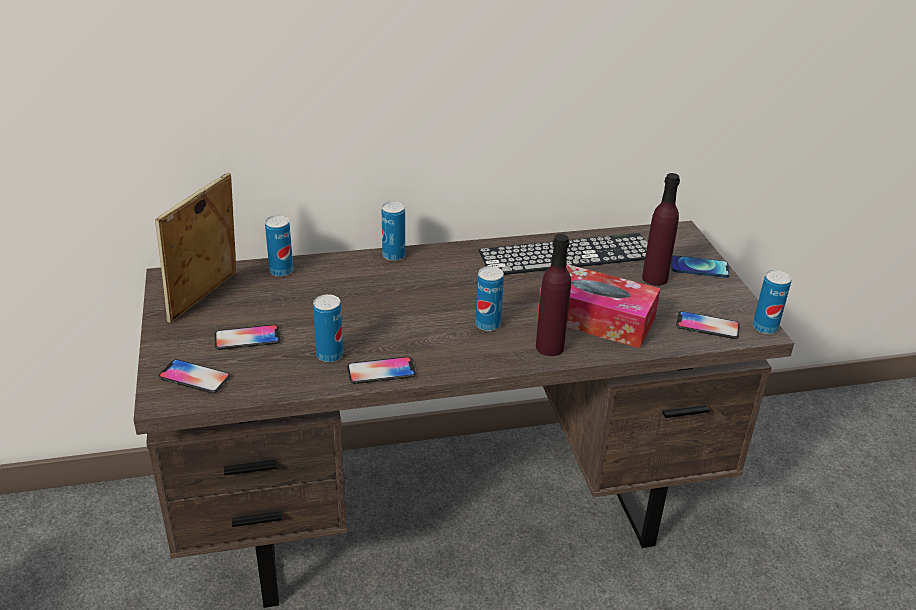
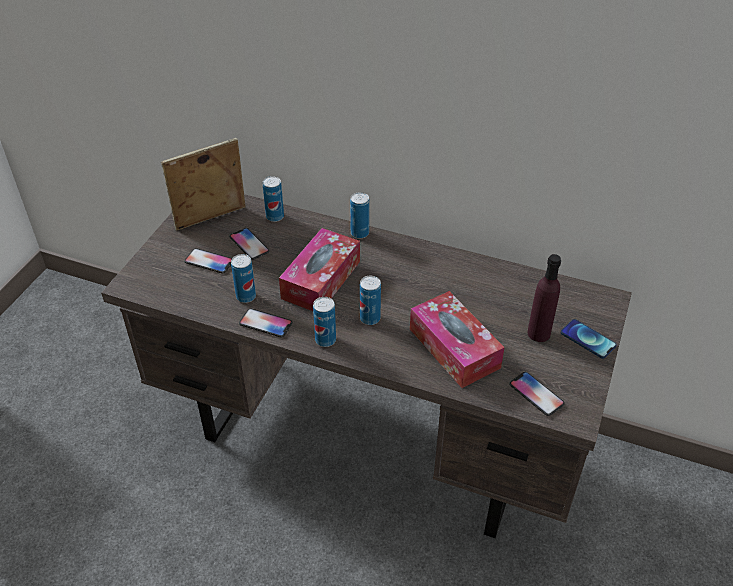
camera: 35 degrees right, 10 degrees up
(194, 377) = (156, 277): phone -> phone (249, 244)
(398, 310) = (321, 280): none -> tissue box
(549, 347) = (395, 356): purple bottle -> none
(567, 255) = (489, 283): keyboard -> none
(765, 328) = (584, 417): can -> can (325, 340)

